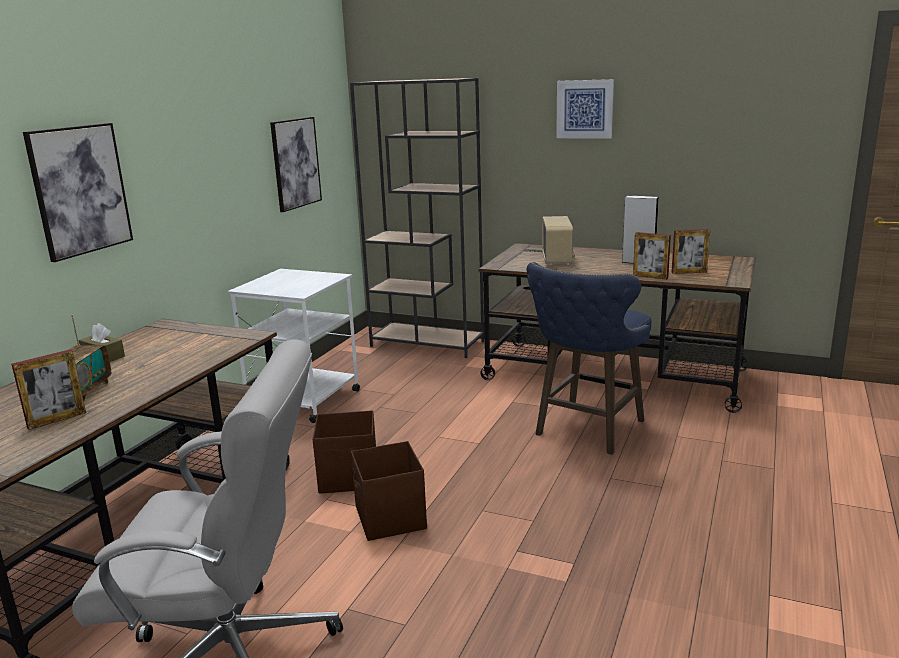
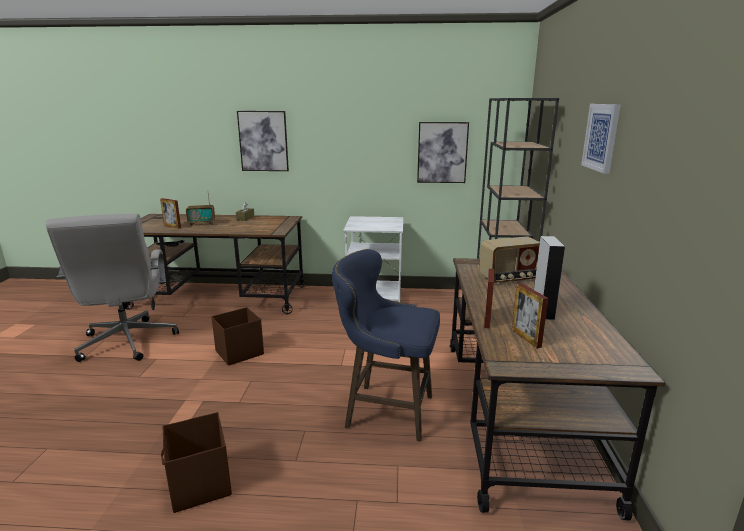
camera: 70 degrees right, 0 degrees up
(349, 478) = (282, 332): brown storage box -> brown storage box (200, 485)

